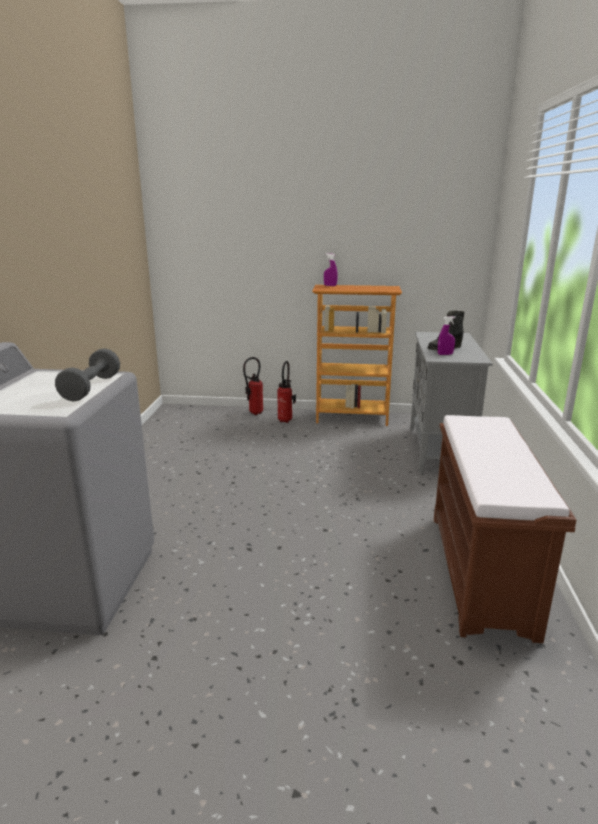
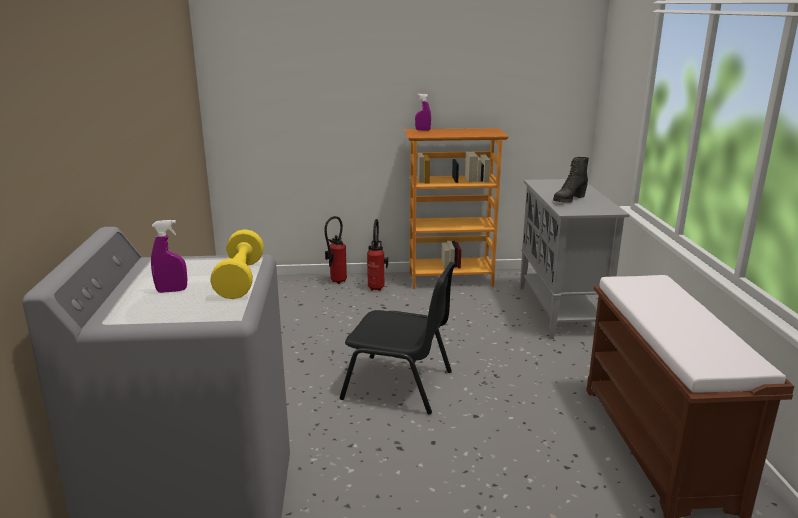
camera: 10 degrees left, 0 degrees up
(91, 388) = (240, 279): grey dumbbell -> yellow dumbbell
(271, 499) = (399, 385): none -> black chair
(445, 354) = (574, 206): purple spray bottle -> purple spray bottle (172, 291)

